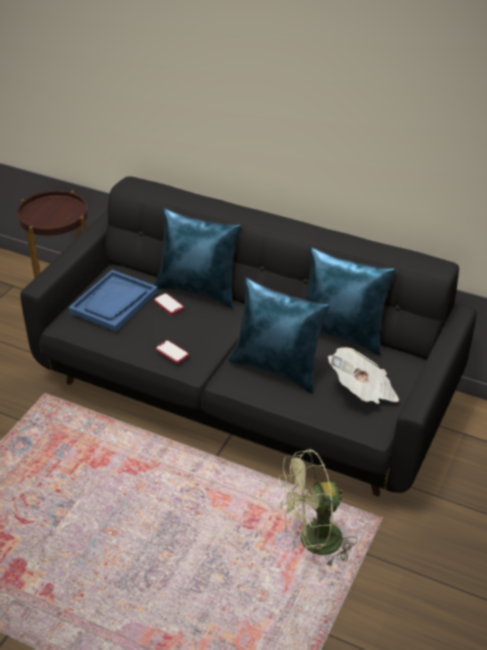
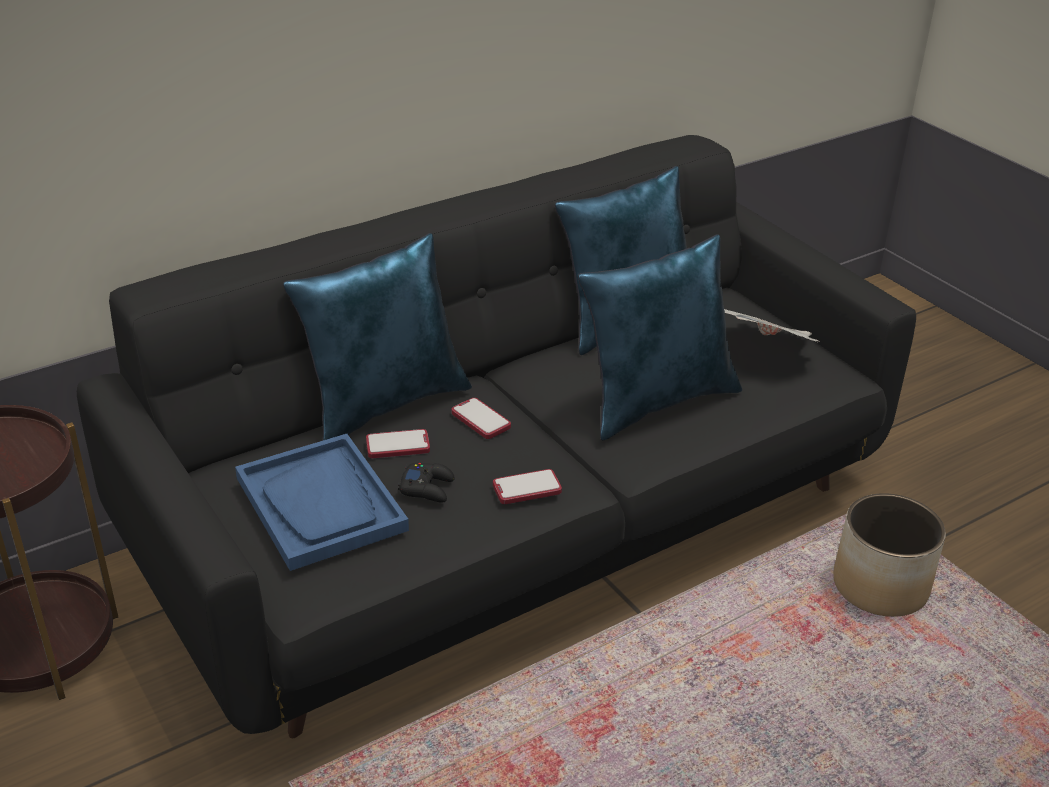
camera: 60 degrees left, 5 degrees down
(147, 324) = (427, 487): none -> black game controller
(210, 320) = (480, 420): none -> phone
(312, 542) = (881, 586): green fan -> planter

